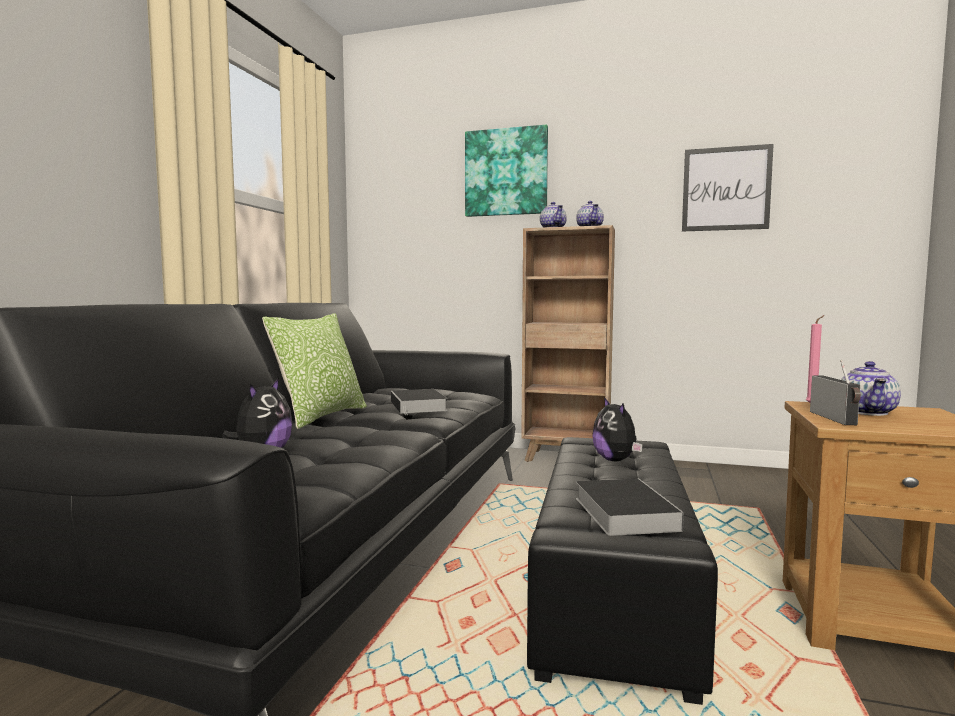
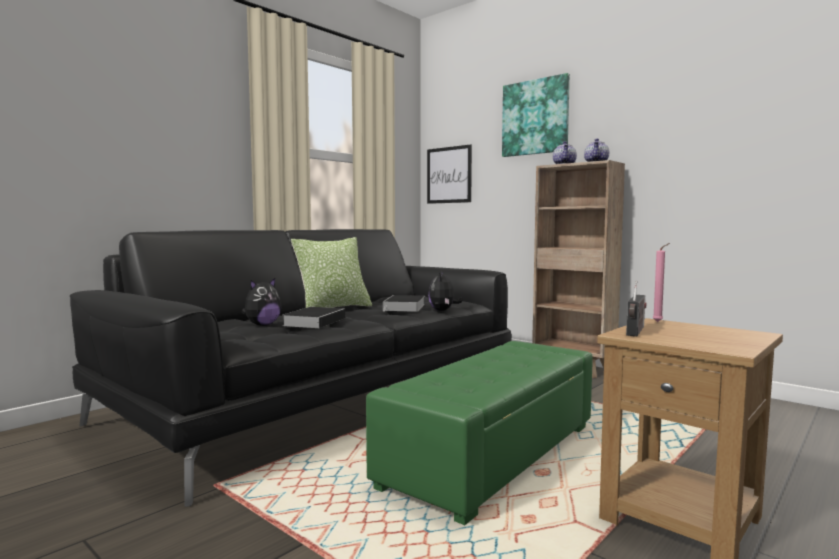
camera: 25 degrees right, 0 degrees up
(614, 588) = (494, 455): black ottoman -> green ottoman
(616, 460) = (517, 358): plush toy -> plush toy (443, 311)
(622, 512) = (453, 385): book -> book (315, 321)
(726, 189) = (734, 118): picture -> picture (449, 175)
(868, 412) = (688, 330): teapot -> none

